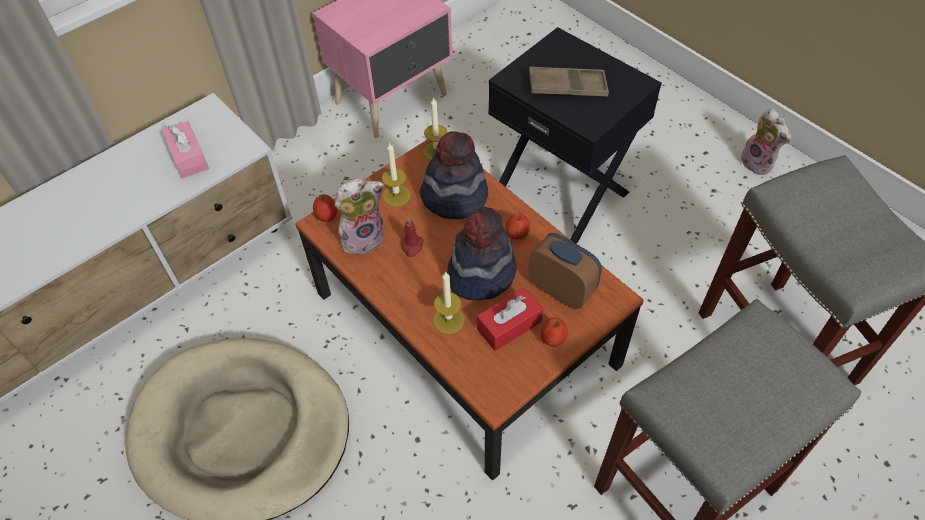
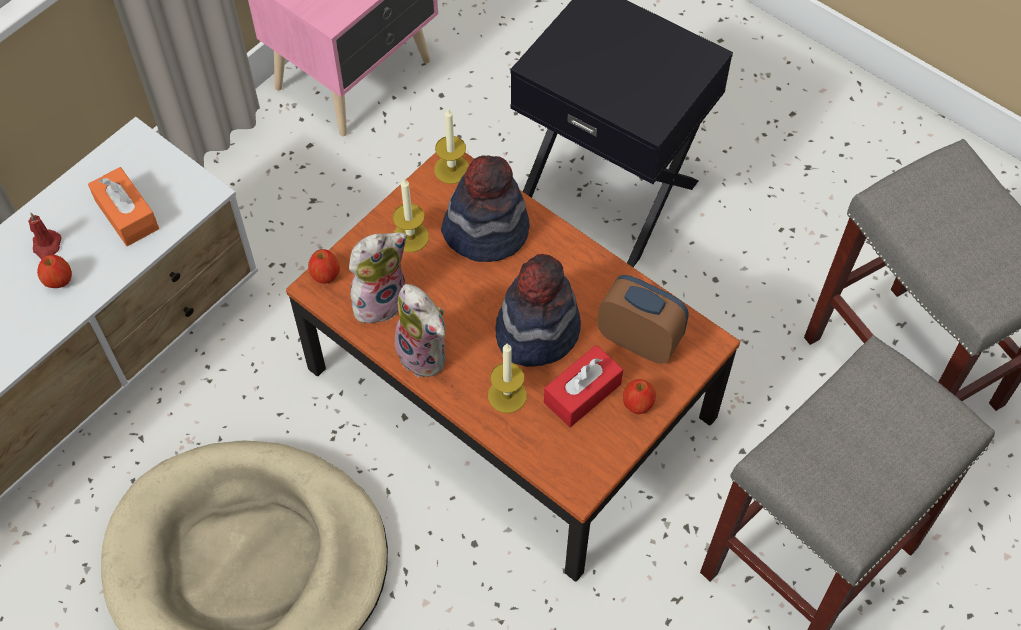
camera: 10 degrees left, 5 degrees up
(188, 157) = (127, 215): pink tissue box -> orange tissue box
(412, 246) = (443, 304): red candle -> red candle (47, 246)
(517, 235) = (573, 274): apple -> apple (59, 281)
(567, 87) = (614, 70): brown tray -> none
(758, 163) = (862, 122): plush toy -> plush toy (426, 354)

